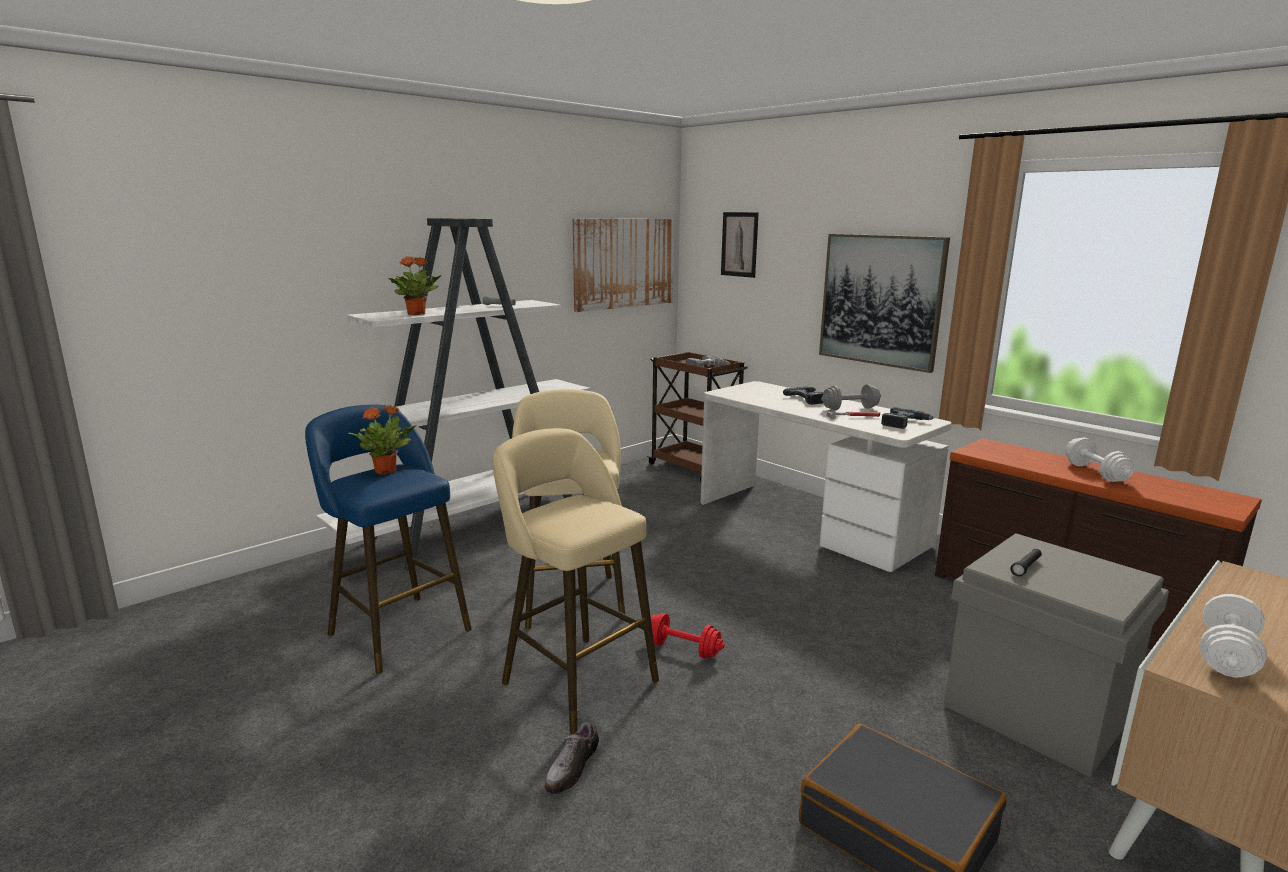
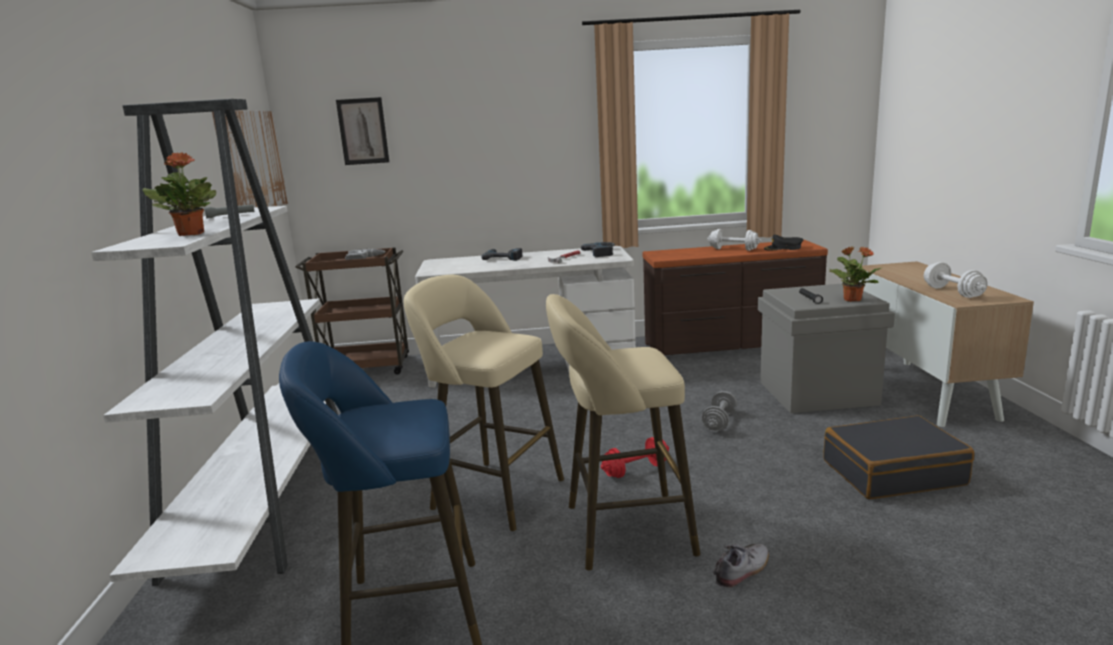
camera: 50 degrees left, 0 degrees up
(386, 471) = (368, 416): potted plant -> potted plant (852, 299)
(571, 768) = (742, 570): shoe -> shoe turned 105 degrees counterclockwise
(850, 408) = (547, 255): grey dumbbell -> grey dumbbell (719, 422)
(880, 300) = (528, 163): picture -> none
(1172, 496) = (783, 248): none -> black cap

